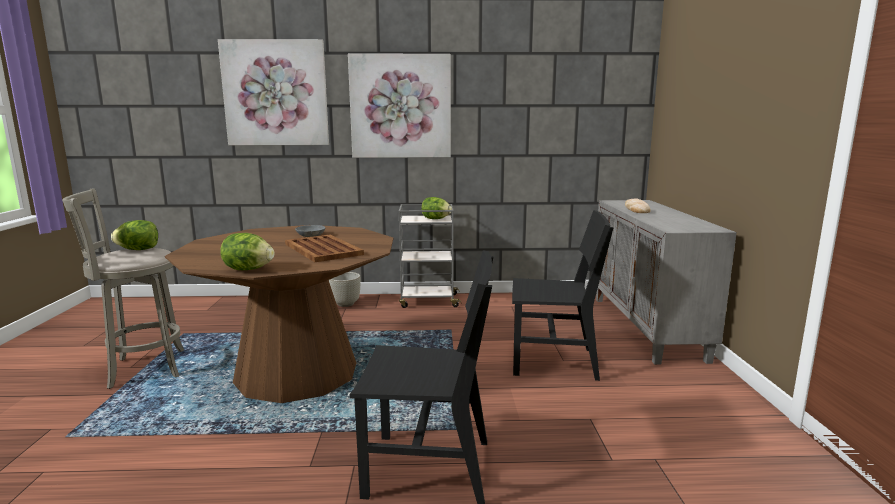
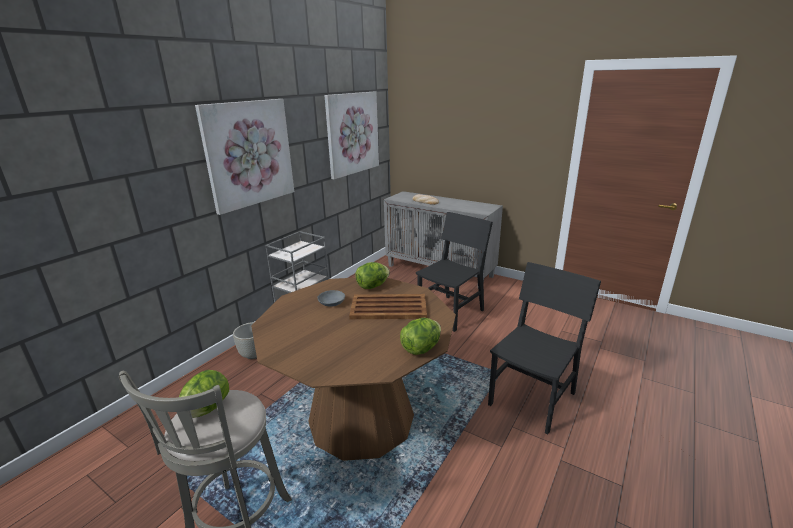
camera: 55 degrees left, 10 degrees up
(275, 93) = (119, 161): picture -> picture (352, 133)
(435, 219) = (306, 248): lettuce -> lettuce (372, 286)

